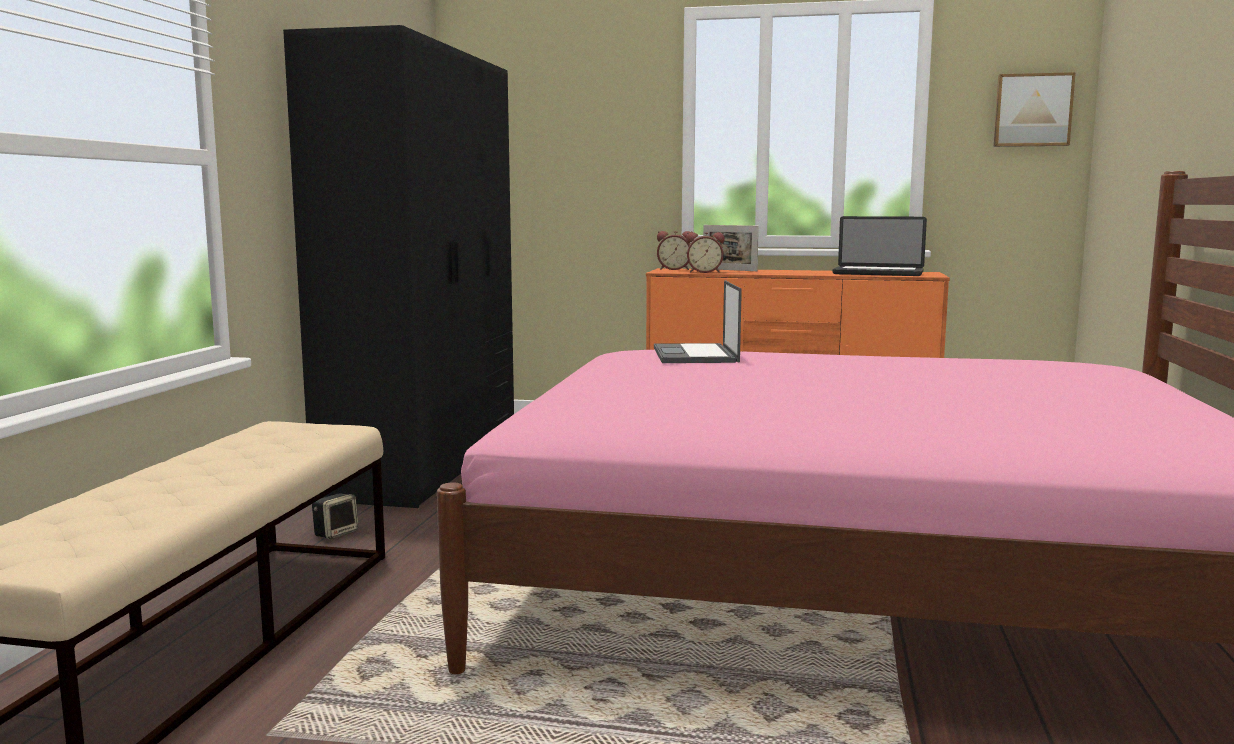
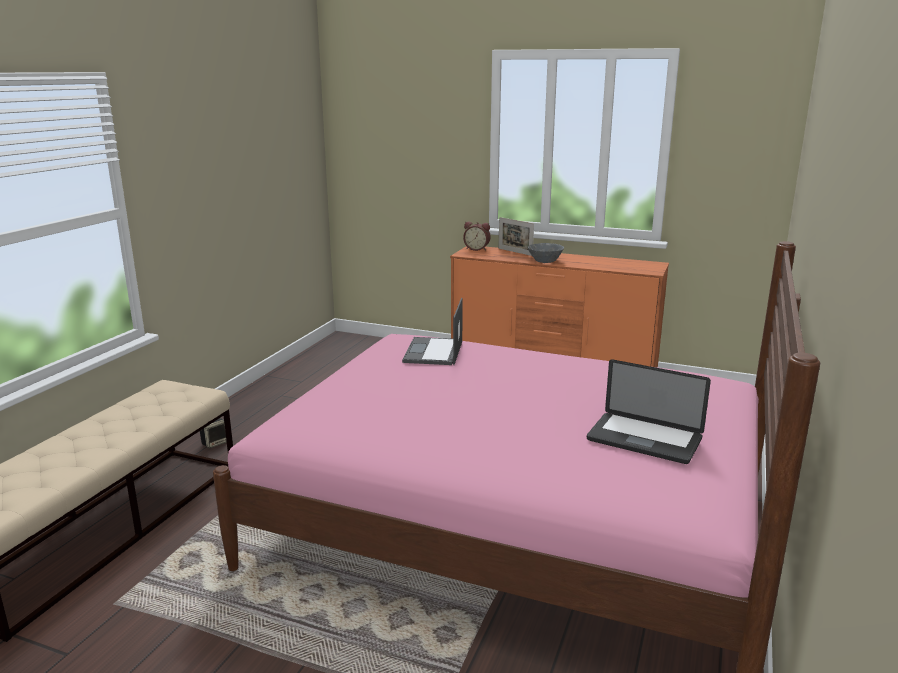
camera: 10 degrees right, 10 degrees up
(426, 463) = (298, 380): black wardrobe -> none
(704, 272) = (492, 256): alarm clock -> none
(780, 273) = (545, 261): none -> grey bowl
(878, 273) = (617, 264): laptop -> laptop (644, 439)
(1032, 110) = (752, 140): picture -> none

